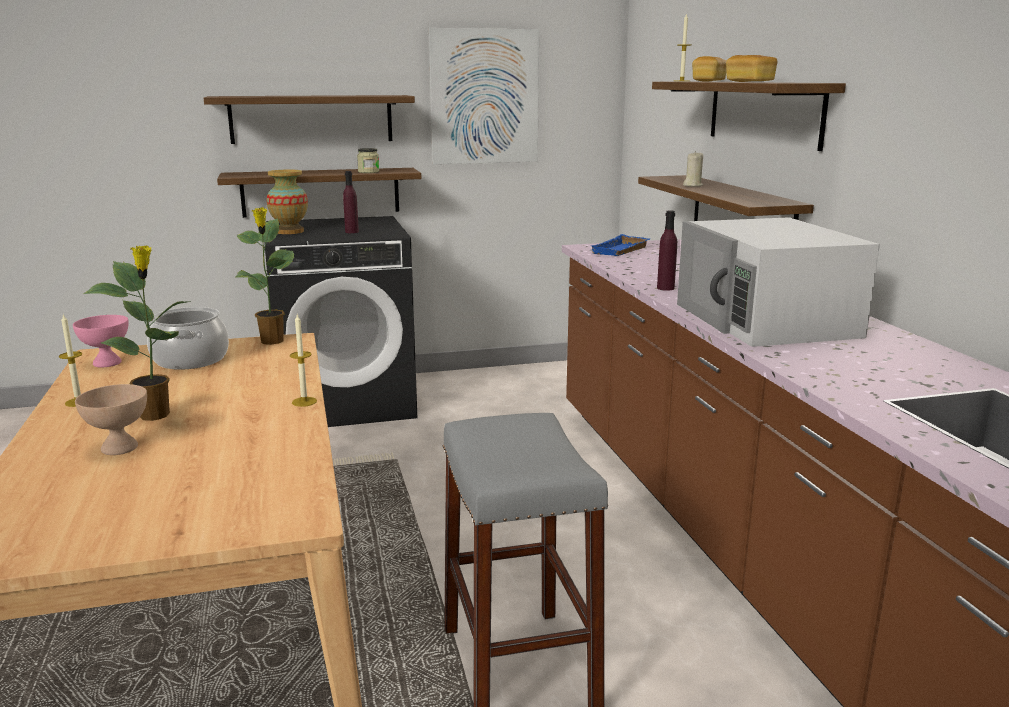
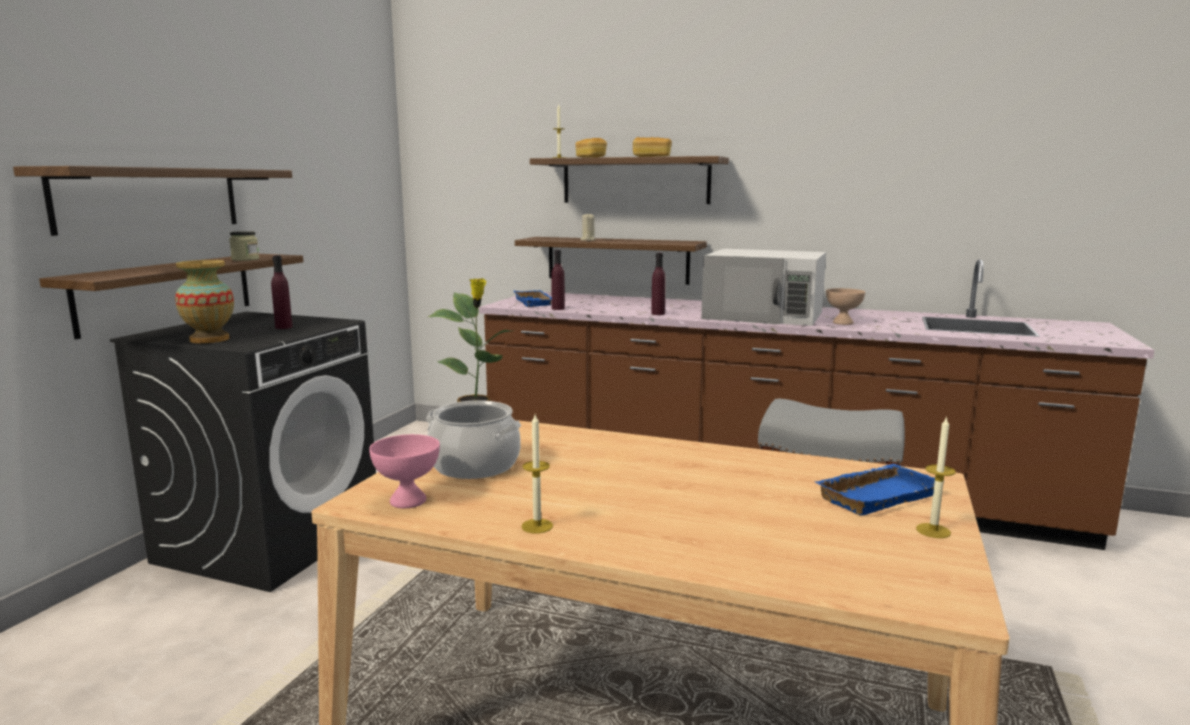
camera: 55 degrees left, 5 degrees down
(120, 447) = (712, 519): beige bowl -> beige bowl (842, 322)
(156, 415) = (636, 497): potted plant -> none
(228, 498) = (876, 495): none -> blue tray
(304, 402) = (677, 445): candle -> candle (933, 530)
(484, 97) = (309, 174): picture -> none
(608, 261) = (558, 308): none -> purple bottle

